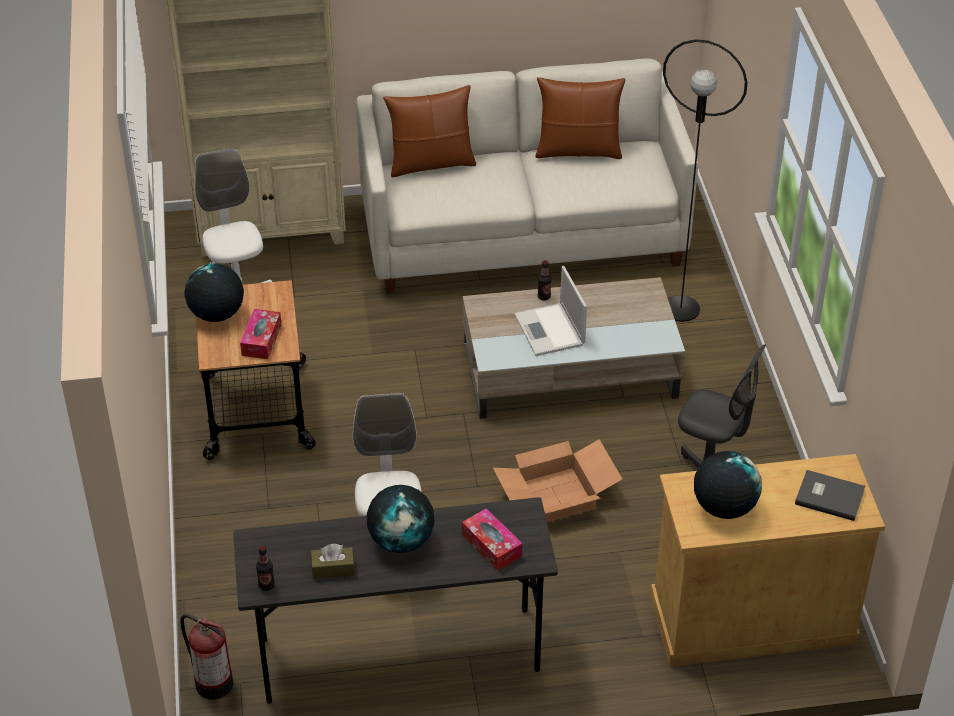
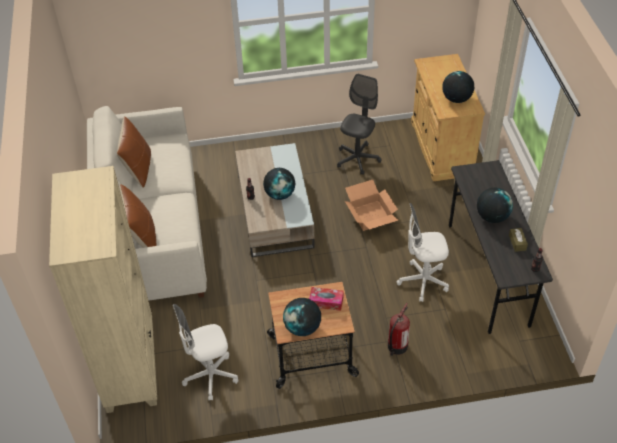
camera: 90 degrees left, 5 degrees up
(212, 682) = (522, 353): fire extinguisher -> fire extinguisher (396, 347)
(491, 546) = (488, 183): tissue box -> none
(550, 331) = (280, 194): laptop -> globe
(681, 308) = (225, 165): black floor lamp -> none
(829, 496) = (442, 68): grey book -> none

